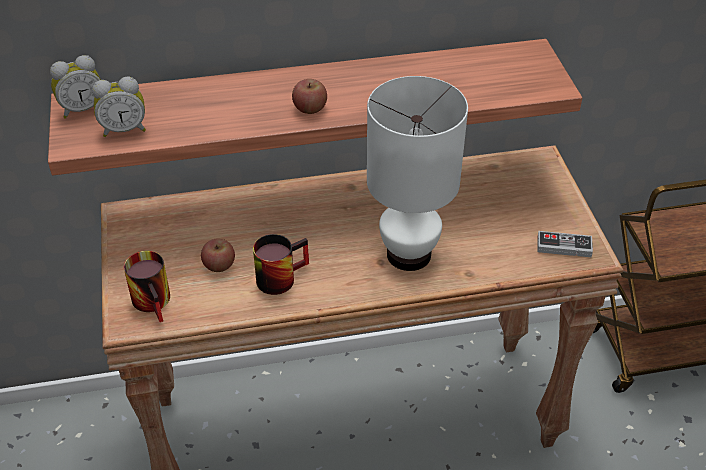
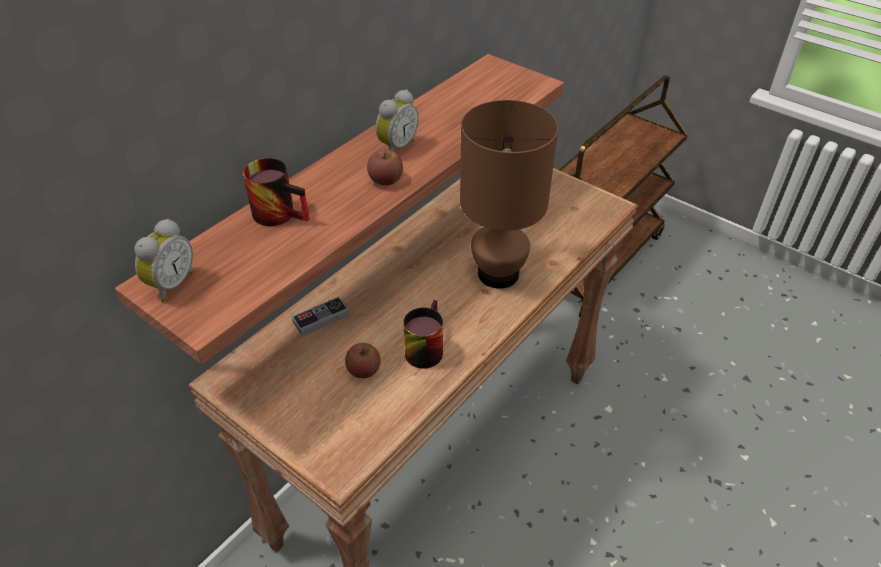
camera: 40 degrees left, 0 degrees up
(124, 129) = (239, 280): alarm clock -> alarm clock (396, 147)
(156, 301) = (344, 434): mug -> mug (282, 212)
(408, 254) = (497, 273): white table lamp -> brown table lamp
(564, 246) = (588, 209): game controller -> game controller (321, 318)

